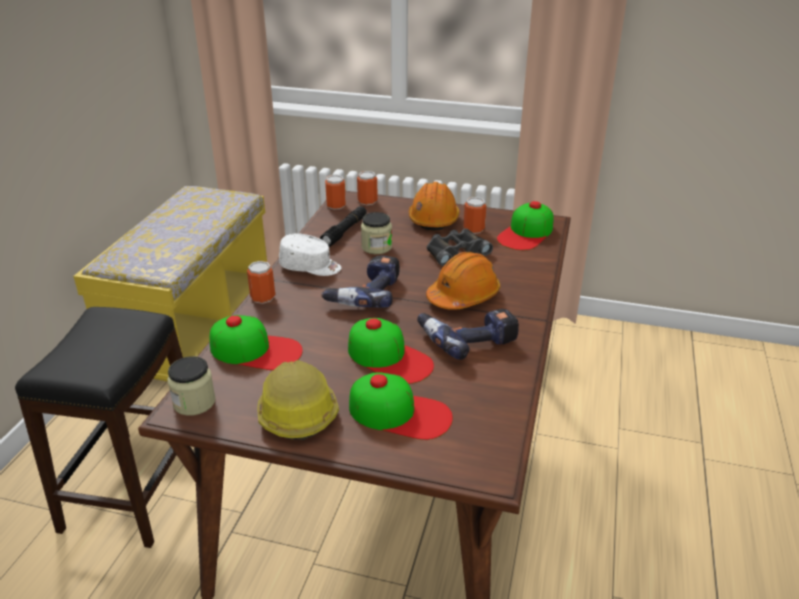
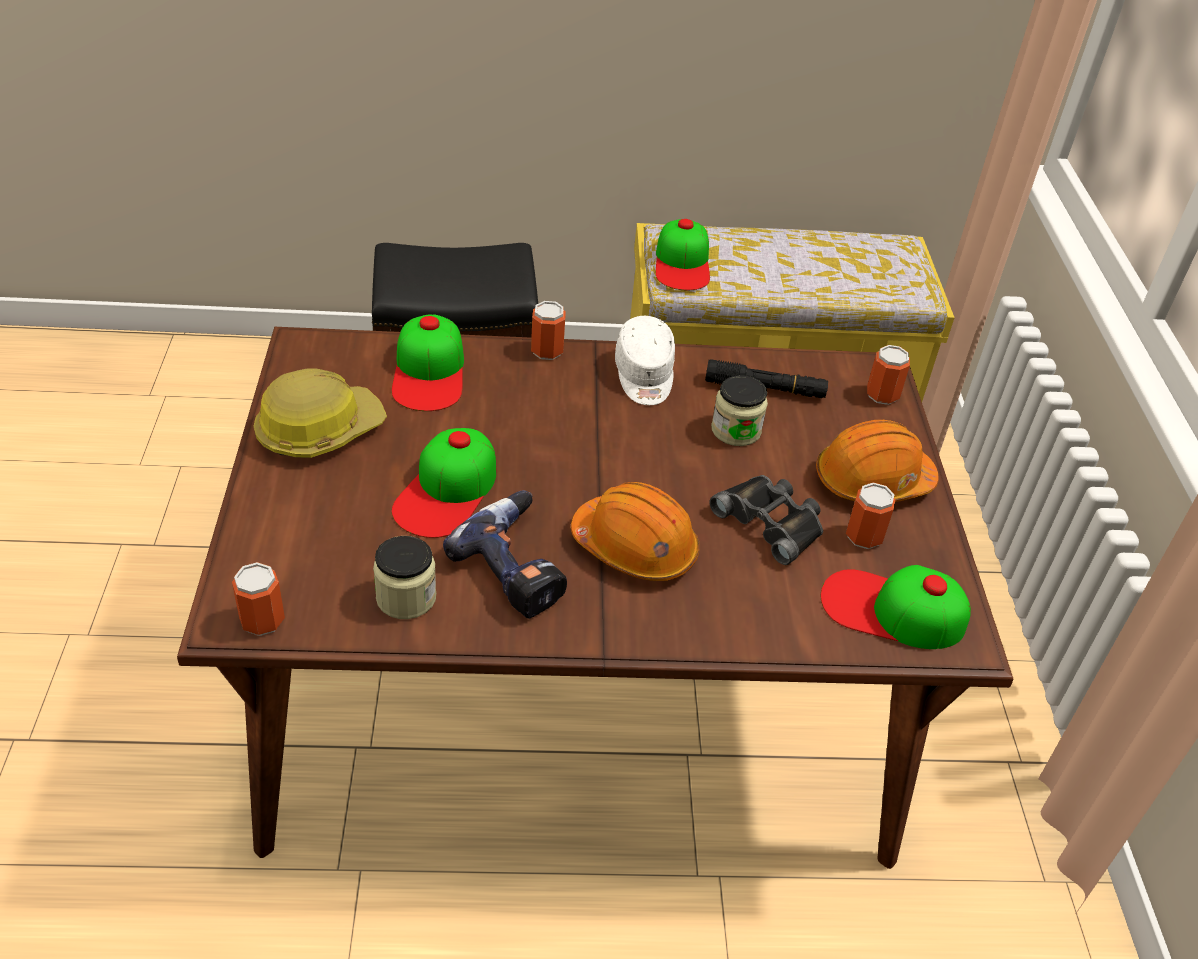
camera: 70 degrees right, 10 degrees up
(194, 402) = (319, 351): jar -> jar (406, 598)
(336, 205) = (844, 364): can -> can (262, 621)
(365, 293) = (597, 441): power drill -> none
(400, 413) = (331, 519): cap -> cap (682, 263)

